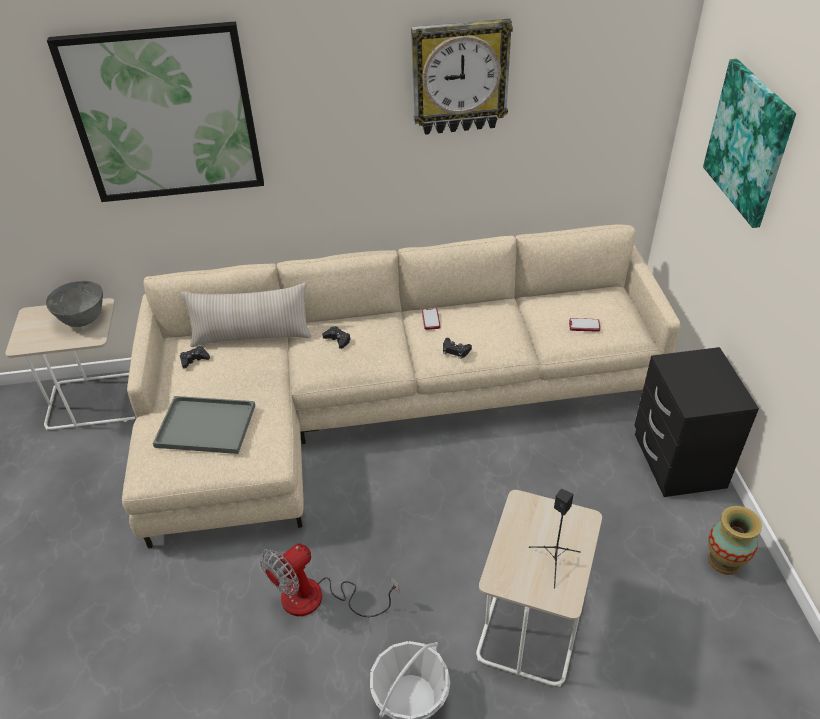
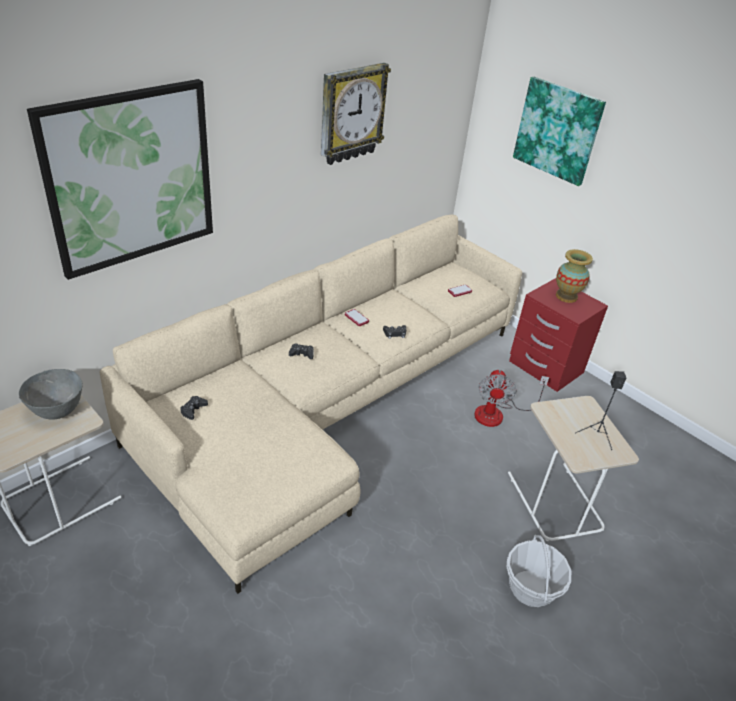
camera: 40 degrees left, 5 degrees down
(208, 425) = (260, 454): grey tray -> none
(252, 336) = (223, 376): beige pillow -> none
(317, 599) = (410, 559): fan -> fan (497, 413)
(678, 461) = (545, 367): black nightstand -> red nightstand
(724, 561) = (617, 414): vase -> vase (566, 296)

